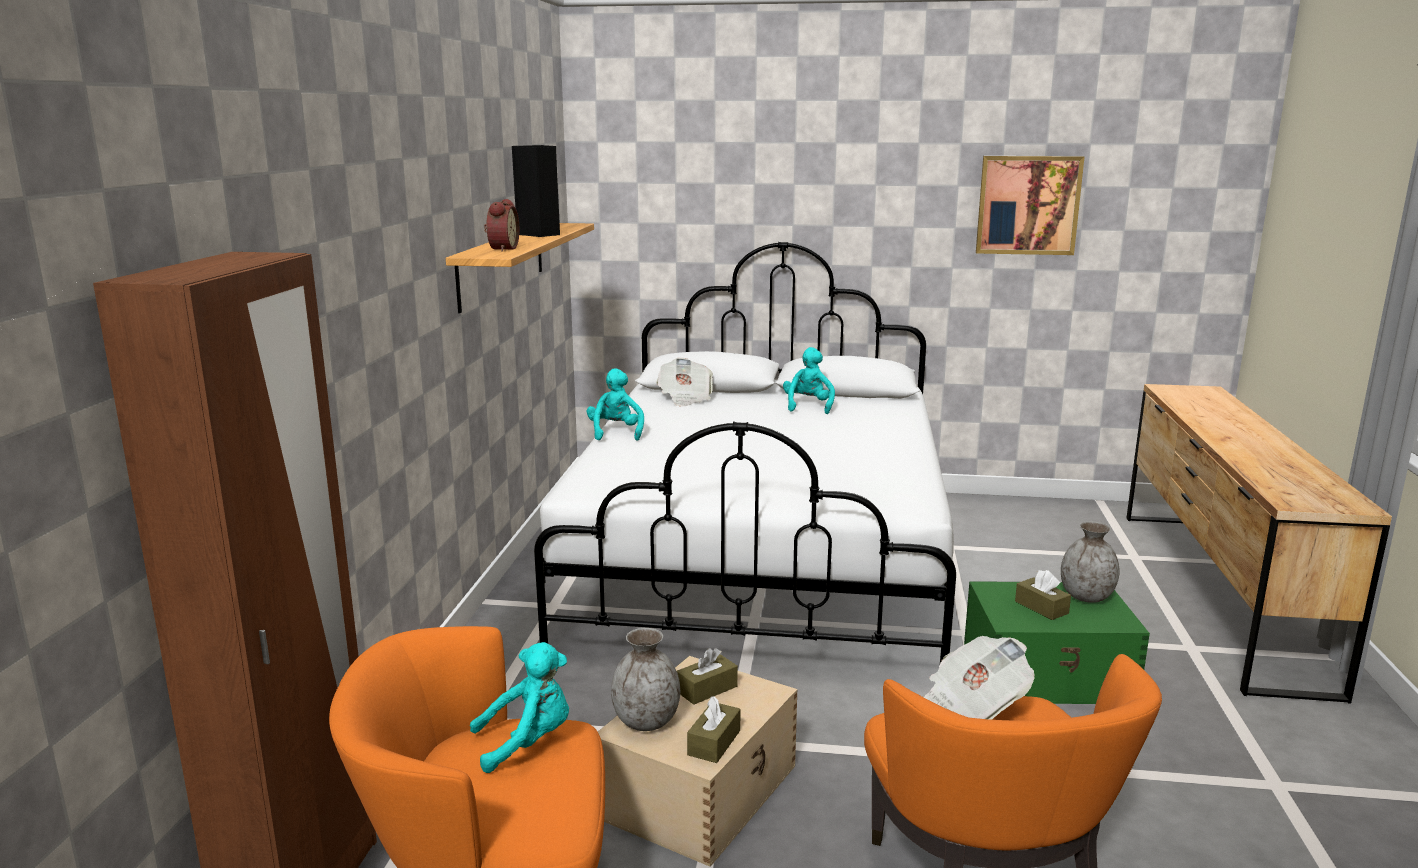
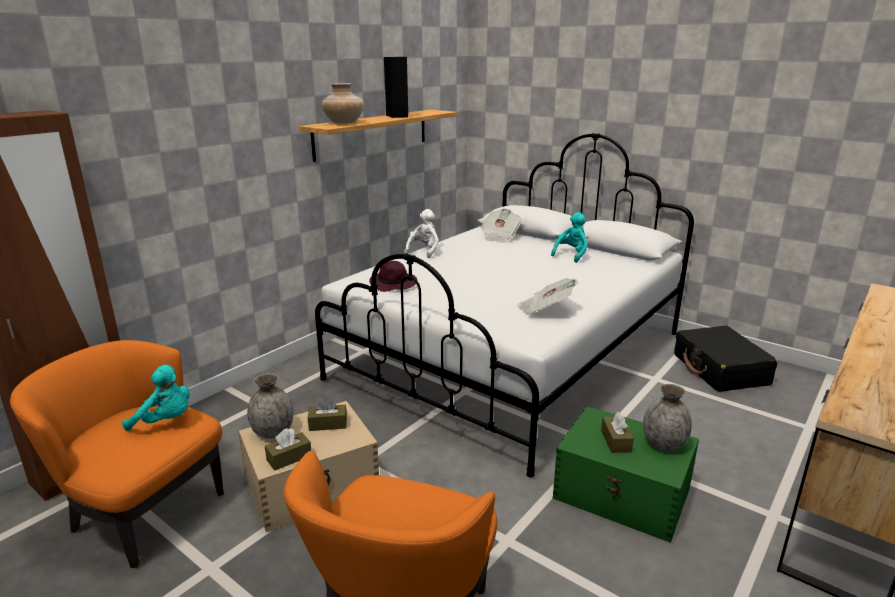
camera: 30 degrees right, 5 degrees up
(501, 249) = (344, 123): alarm clock -> beige vase
(616, 433) = (424, 251): turquoise plush toy -> white plush toy
(647, 481) = (394, 284): none -> purple hat
(970, 708) = (417, 493): newspaper -> newspaper (545, 310)
(999, 520) = (720, 370): none -> black suitcase
(1028, 205) = (793, 115): picture -> none

